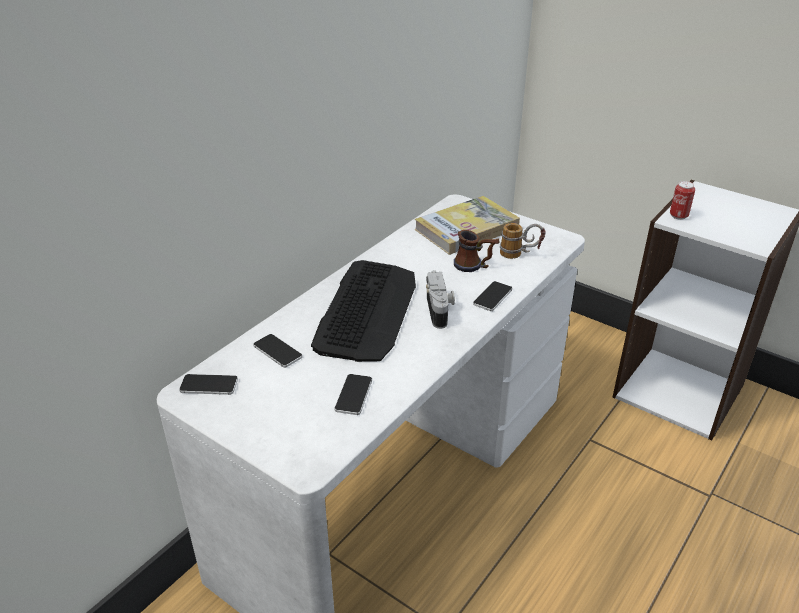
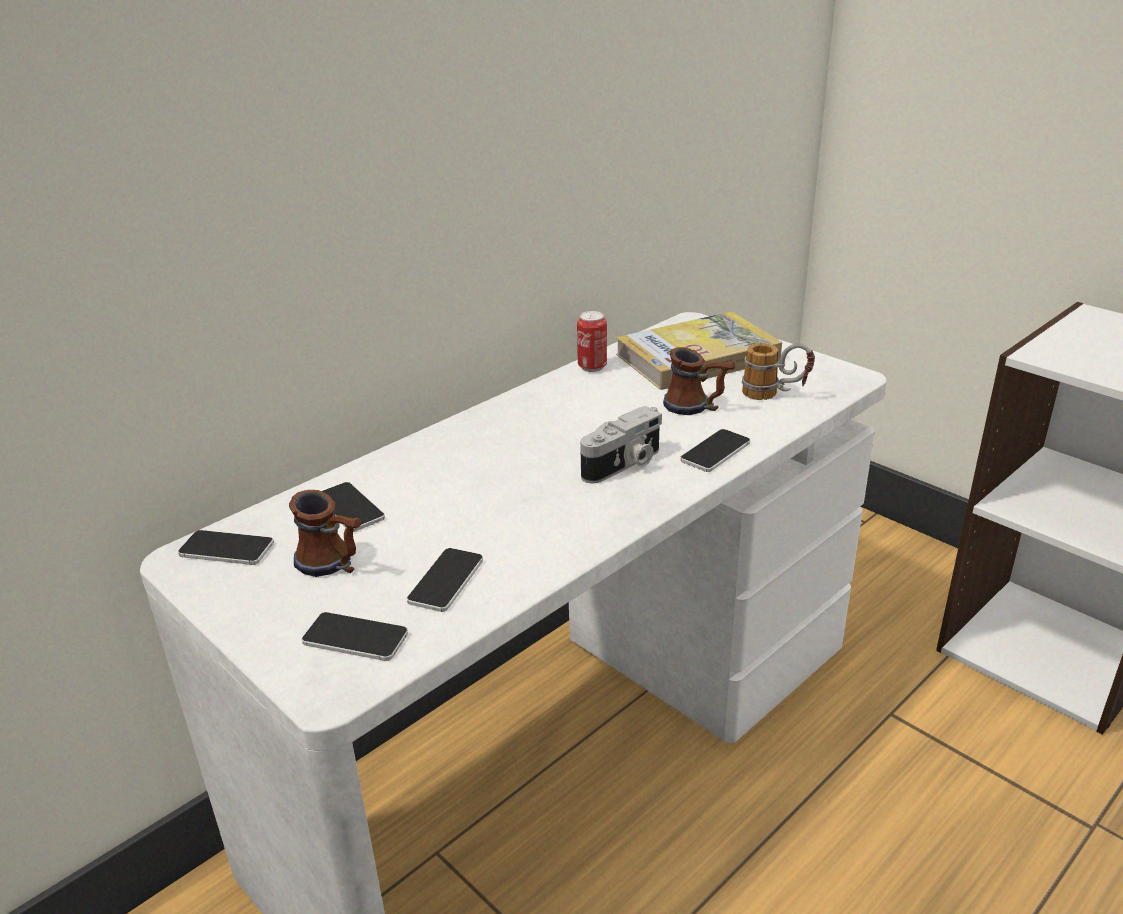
camera: 10 degrees right, 5 degrees down
(281, 391) = (334, 565): none -> mug
(311, 436) = (355, 638): none -> phone
(367, 310) = (508, 459): keyboard -> none
(440, 309) = (624, 465): camera -> camera turned 45 degrees clockwise
(678, 216) = (1049, 349): can -> can (592, 367)

